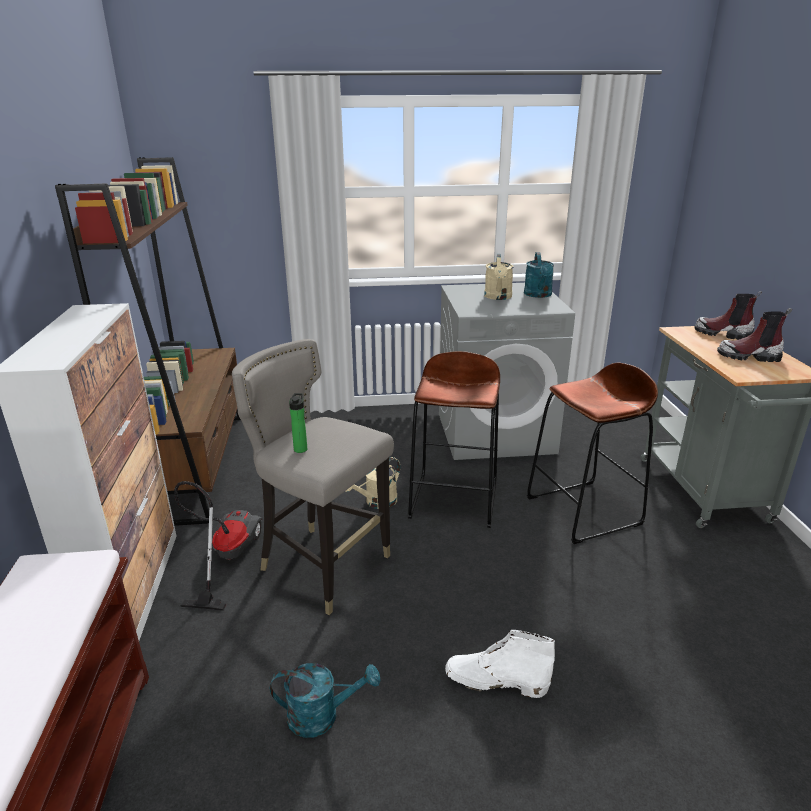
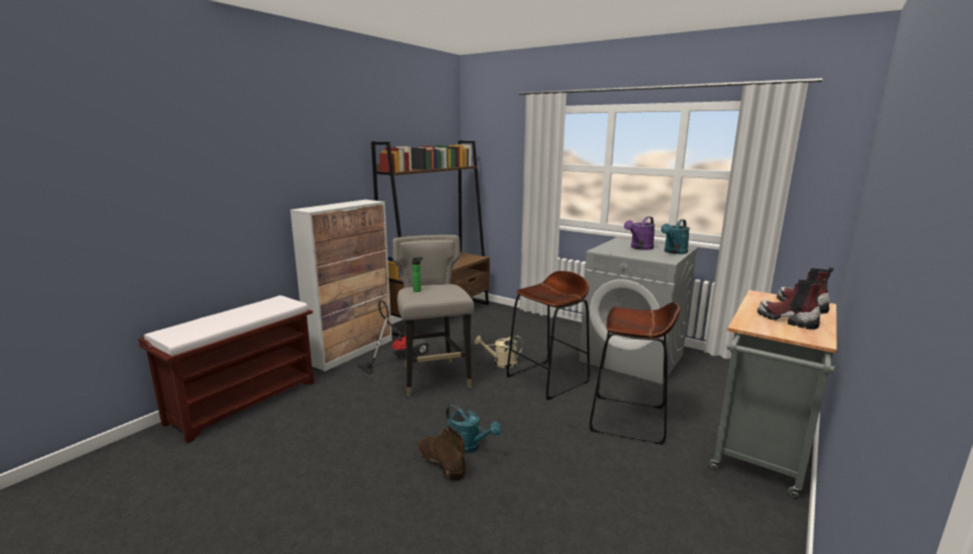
camera: 40 degrees right, 10 degrees down
(322, 715) = (349, 429): turquoise watering can -> turquoise watering can (470, 447)
(495, 680) = (440, 461): white boot -> brown boot
(498, 297) = (639, 248): beige watering can -> purple watering can

